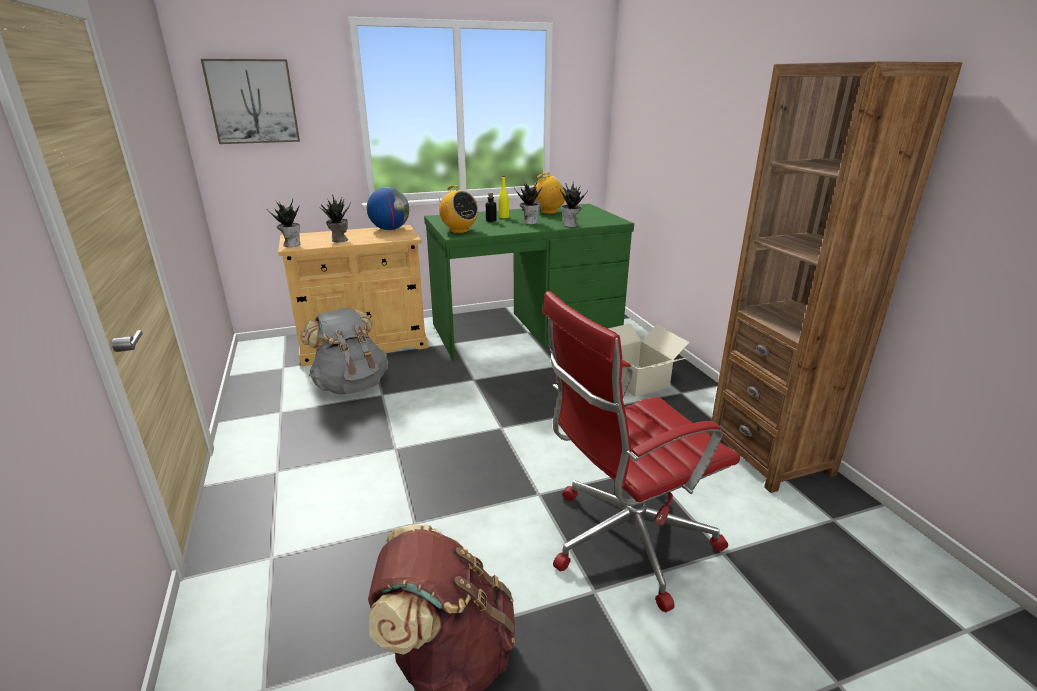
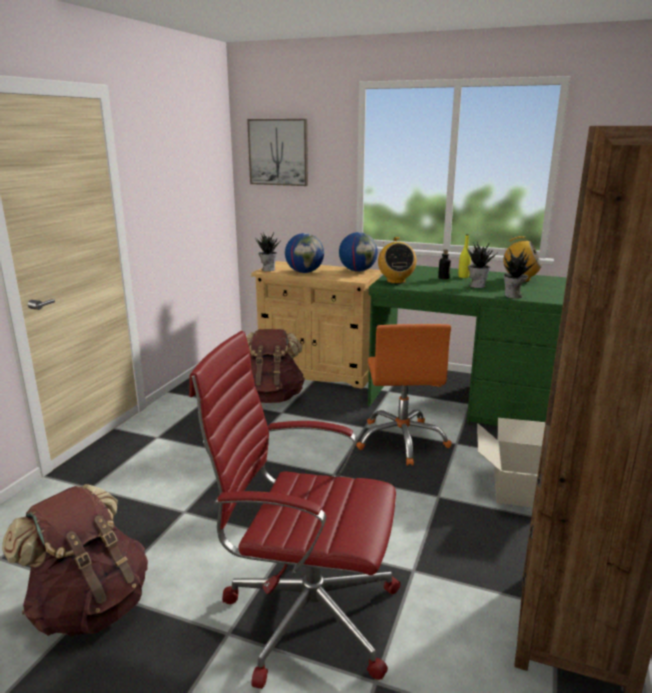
camera: 40 degrees right, 5 degrees down
(339, 240) = (304, 272): potted plant -> globe
(351, 385) = (271, 397): grey backpack -> brown backpack
(517, 379) = (402, 440): none -> orange office chair

